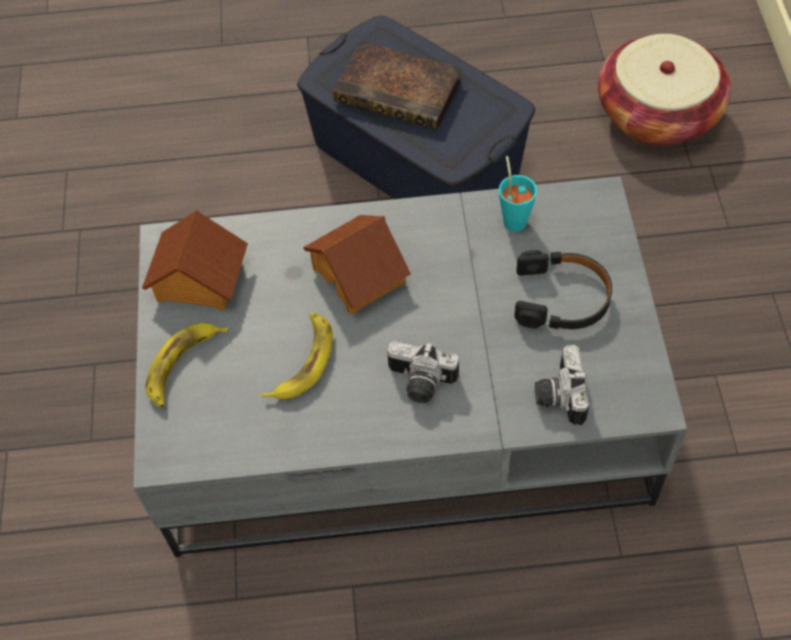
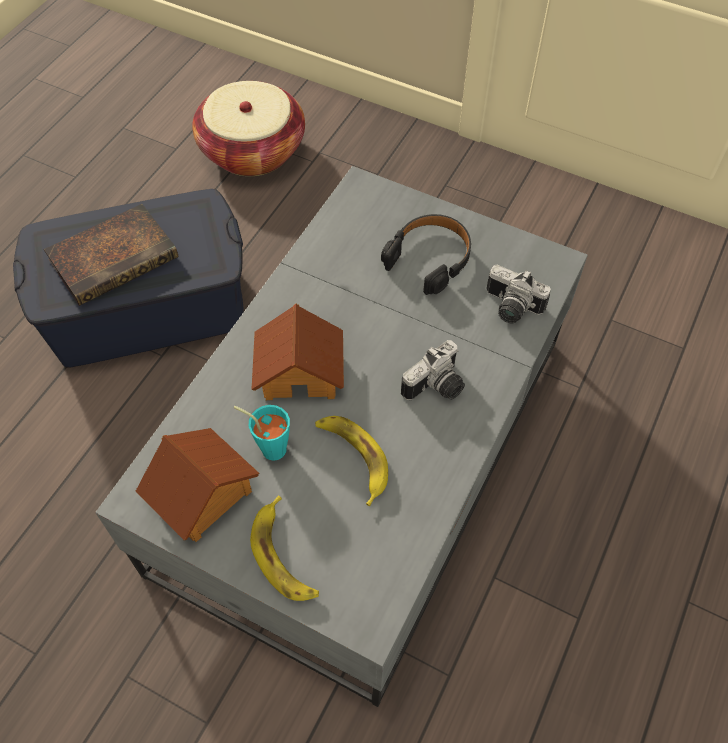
camera: 60 degrees left, 0 degrees up
(514, 217) = (334, 244): turquoise cup -> turquoise cup (269, 446)

